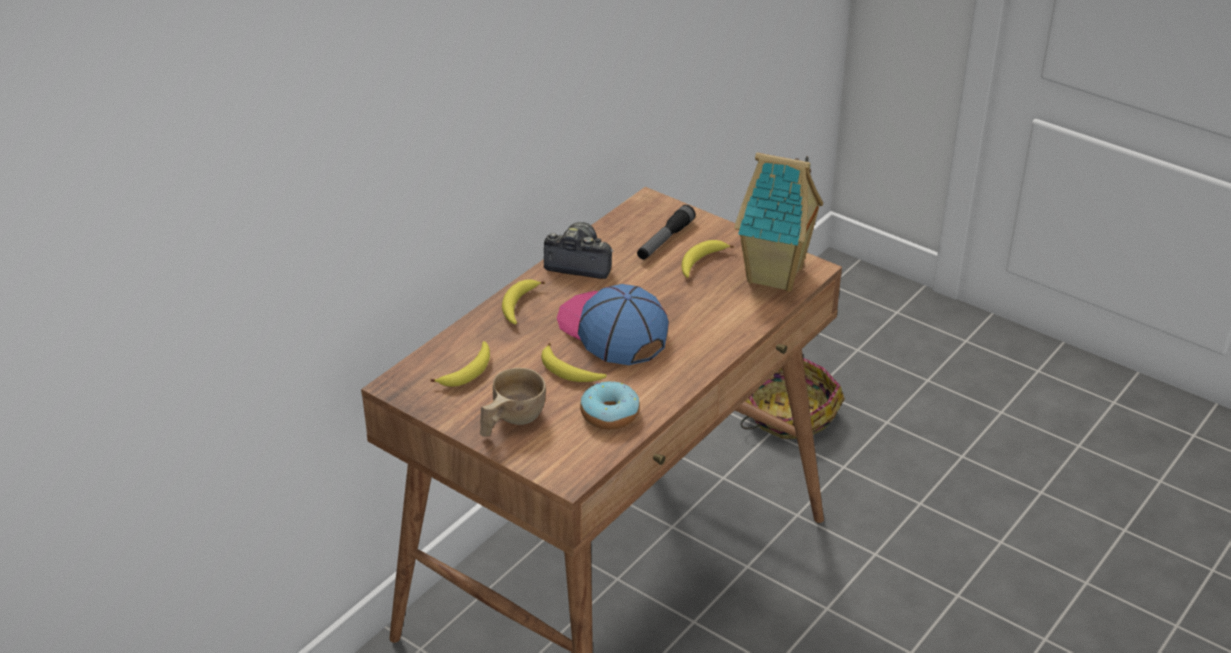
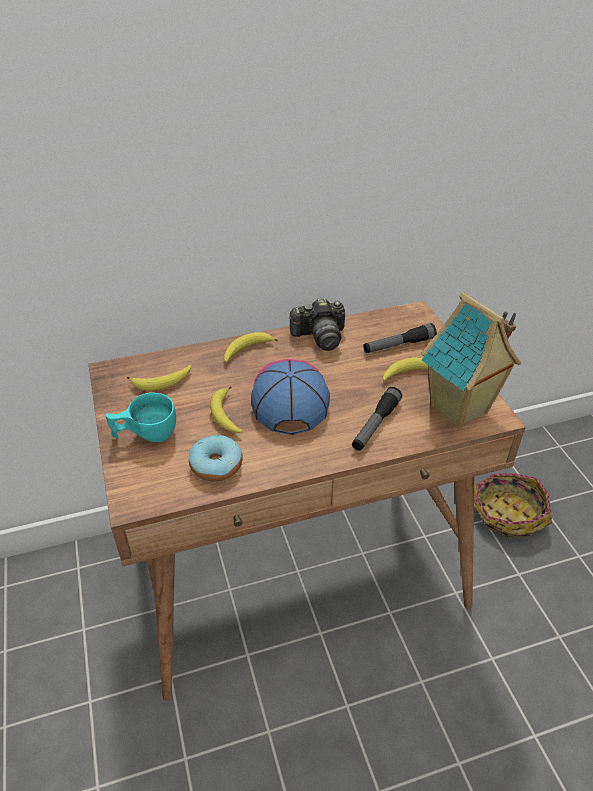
camera: 35 degrees right, 5 degrees up
(510, 421) = (145, 434): beige cup -> turquoise cup
(579, 263) = (320, 337): camera -> camera turned 120 degrees clockwise
(716, 319) = (375, 425): none -> flashlight

